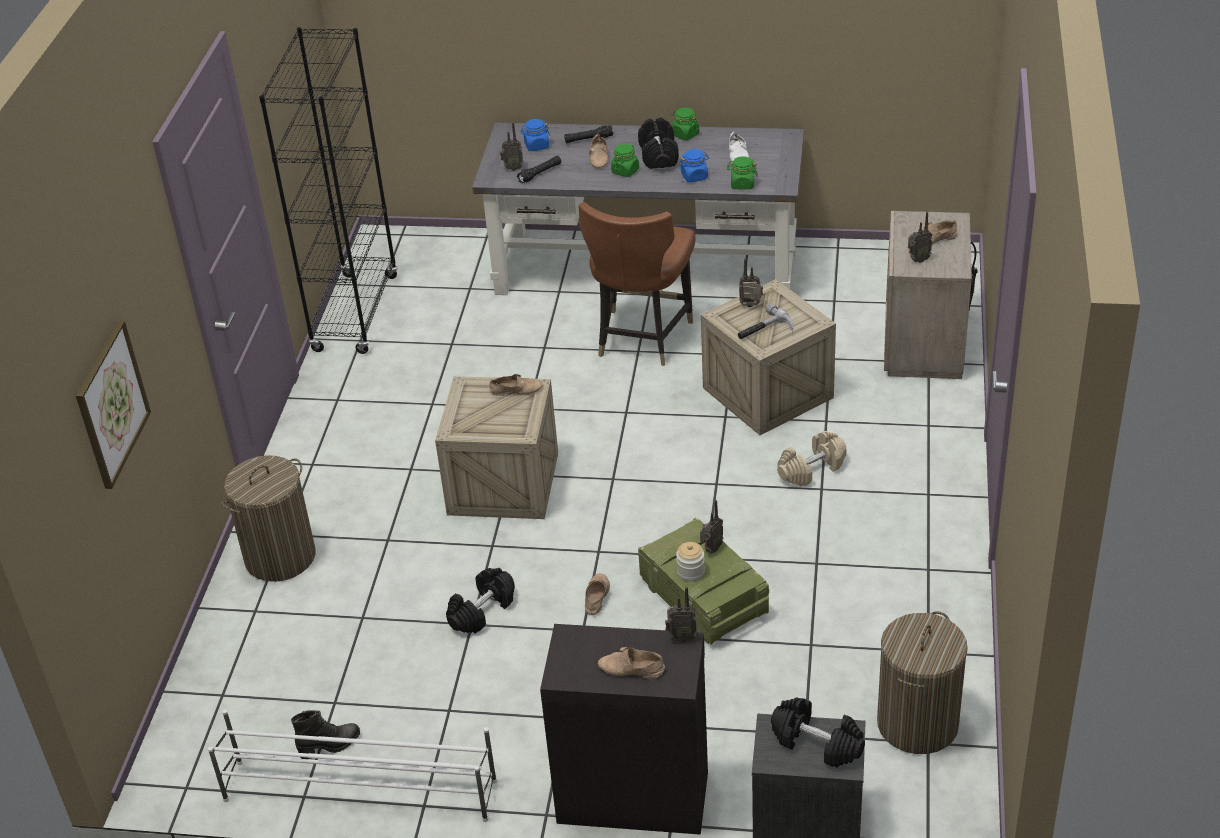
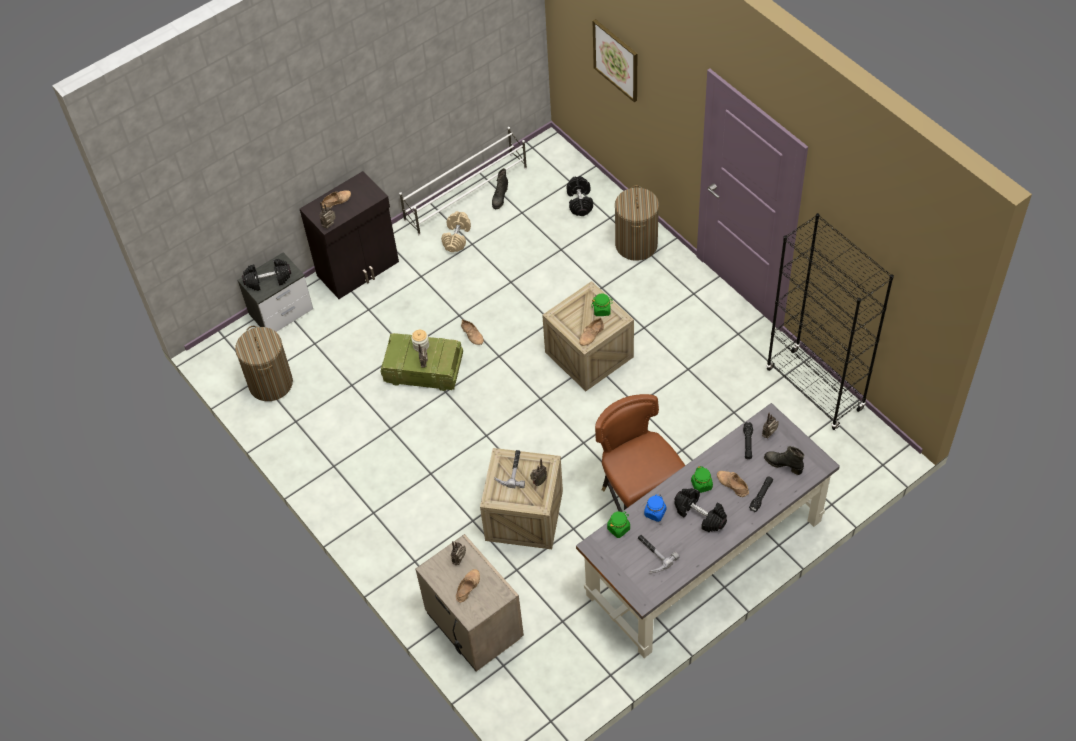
camera: 135 degrees right, 15 degrees up
(482, 611) = (514, 290): black dumbbell -> black dumbbell (580, 202)
(536, 146) = (783, 464): blue jar -> black boot
(685, 134) = (708, 548): green jar -> green jar (602, 310)
(739, 155) = (652, 555): white shoe -> hammer
(811, 470) = (447, 481): beige dumbbell -> beige dumbbell (456, 237)

